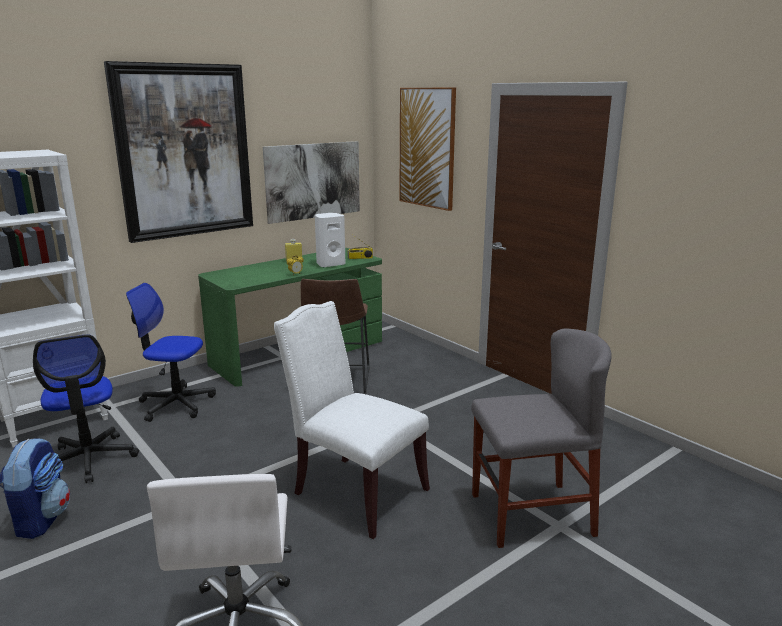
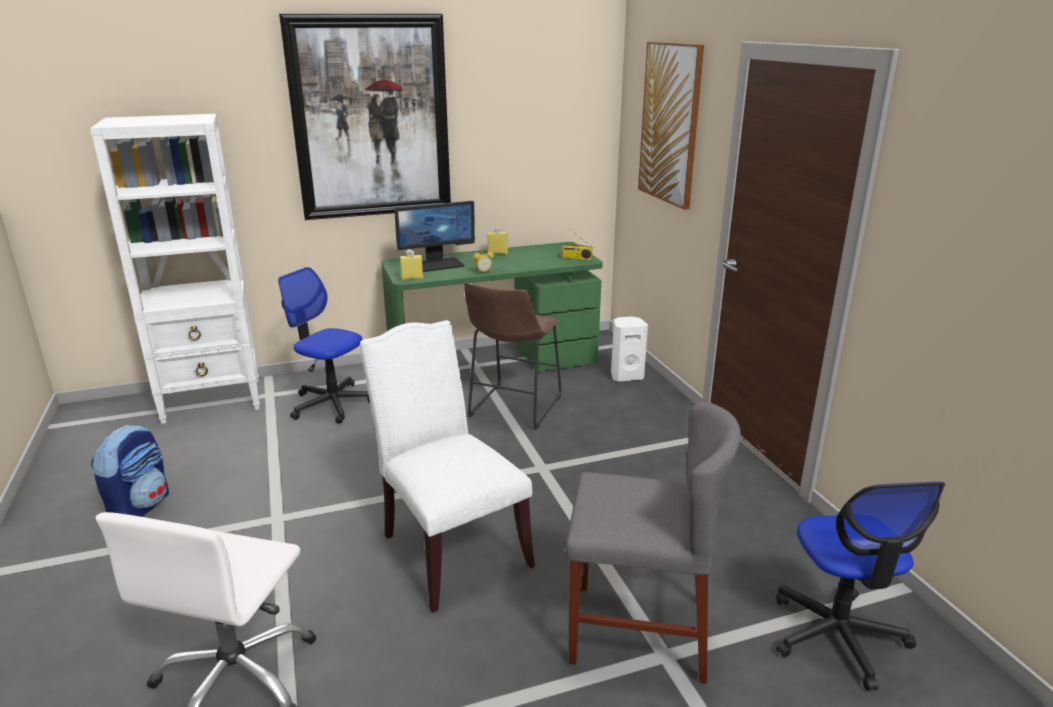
camera: 20 degrees right, 5 degrees up
(89, 459) = (217, 451): office chair -> office chair (837, 636)
(239, 284) = (412, 278): none -> yellow bottle
(251, 272) = (438, 264): none -> monitor
(313, 181) = (534, 157): picture -> none
(330, 264) = (533, 263): white speaker -> white speaker (626, 376)

